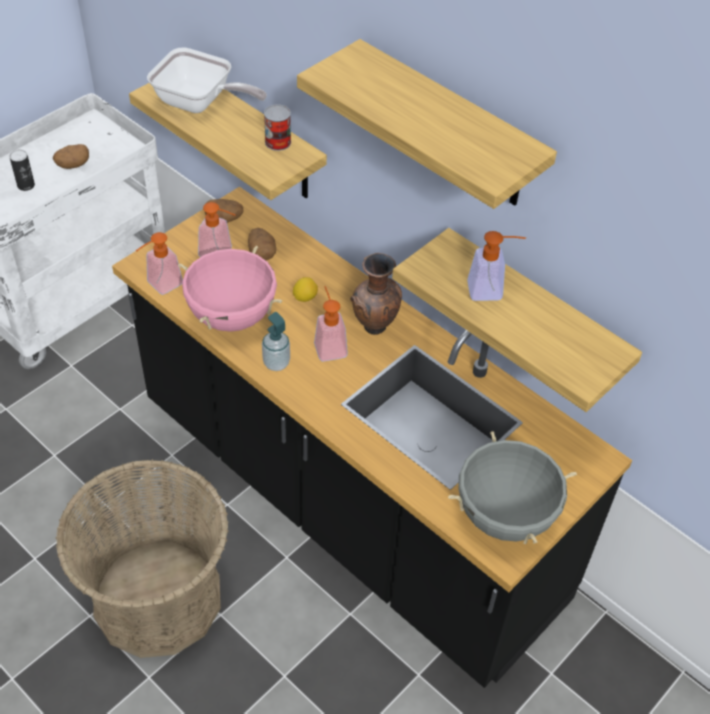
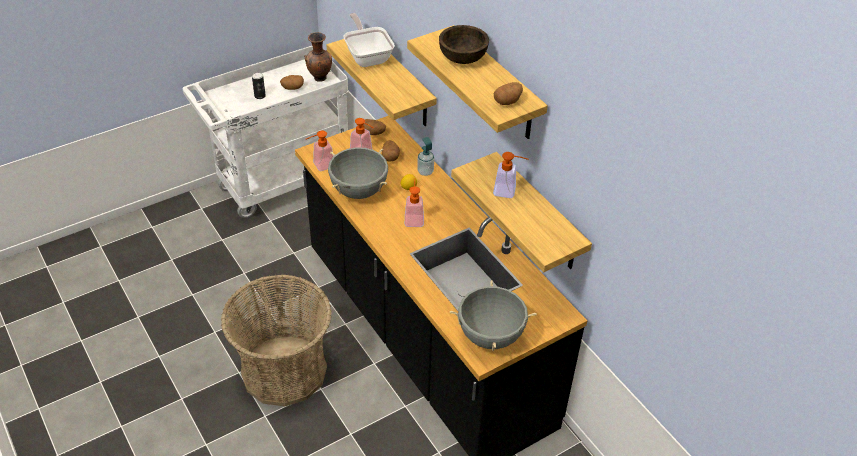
camera: 15 degrees right, 5 degrees down
(200, 103) = (368, 56): frying pan -> frying pan turned 150 degrees counterclockwise
(232, 316) = (359, 191): pink cooking pot -> grey cooking pot
(276, 363) = (377, 223): soap dispenser -> soap dispenser (425, 172)
(278, 142) = (408, 86): can -> none
(374, 328) = (446, 213): brown vase -> brown vase (319, 79)
(396, 92) = (462, 58): none -> brown bowl
(494, 154) = (507, 101): none -> potato

